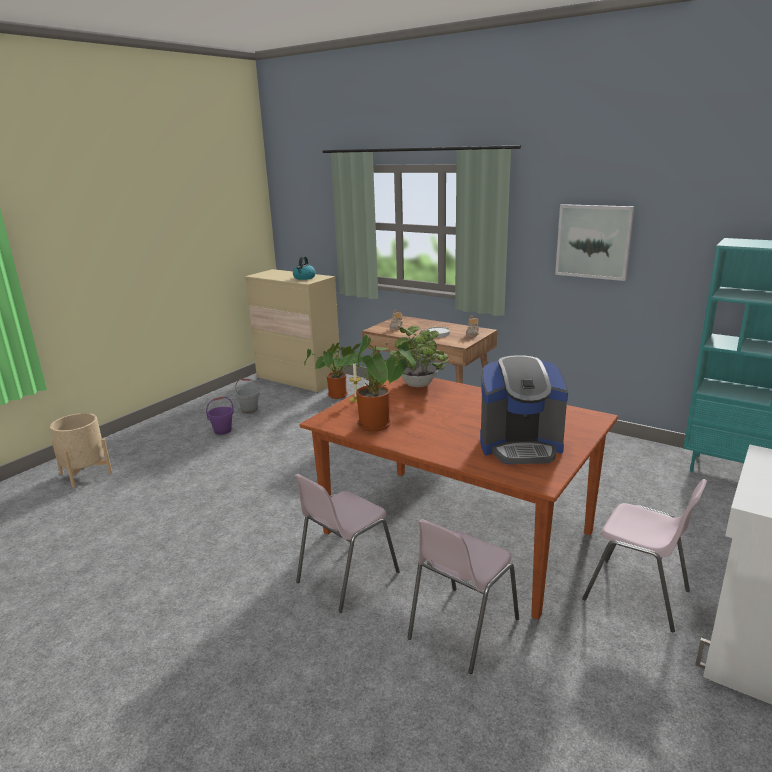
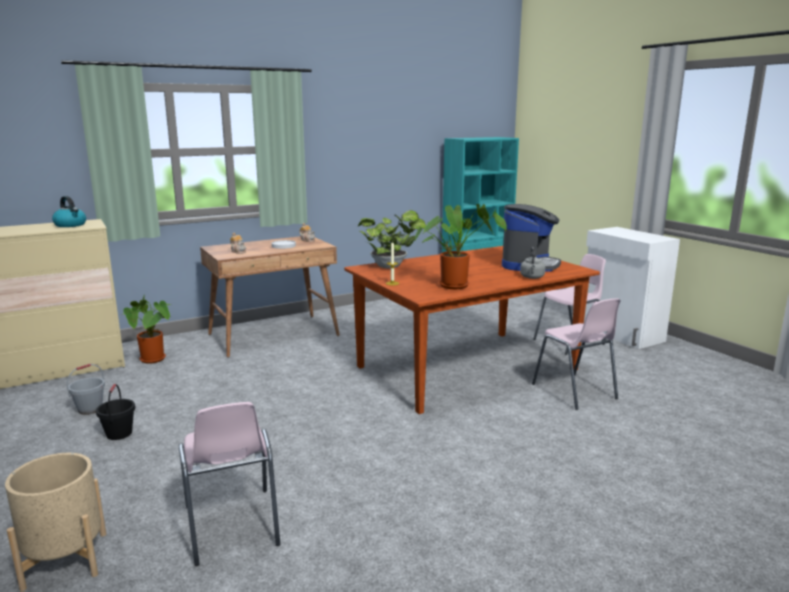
camera: 65 degrees left, 5 degrees down
(222, 431) = (119, 434): purple bucket -> black bucket
(346, 577) = (491, 417): pink chair -> pink chair (231, 526)
(457, 457) = (532, 277): none -> grey kettle
(593, 241) = (365, 149): picture -> none

